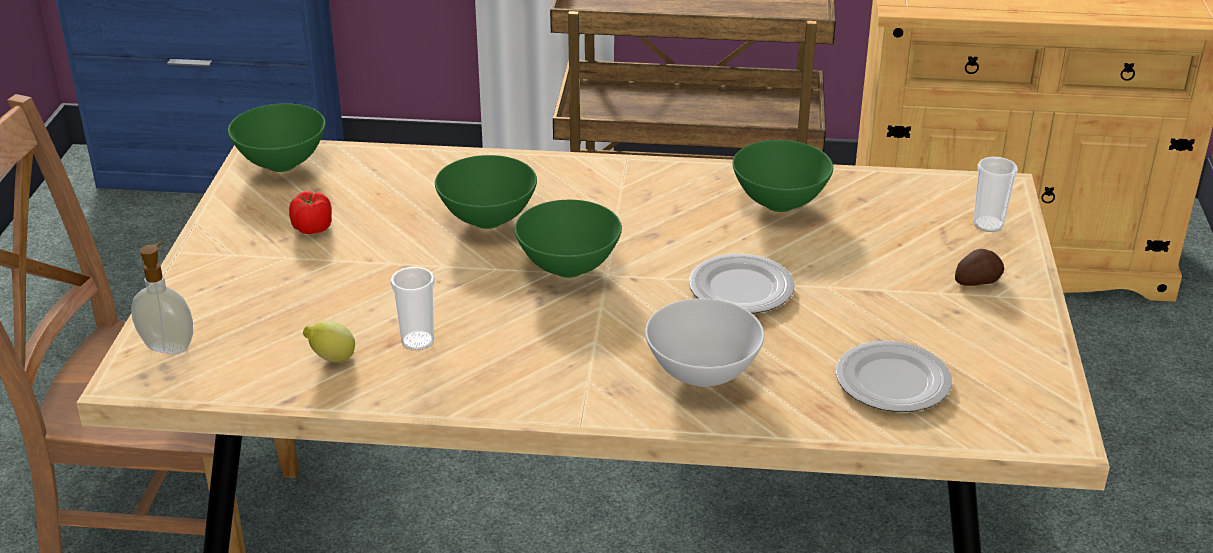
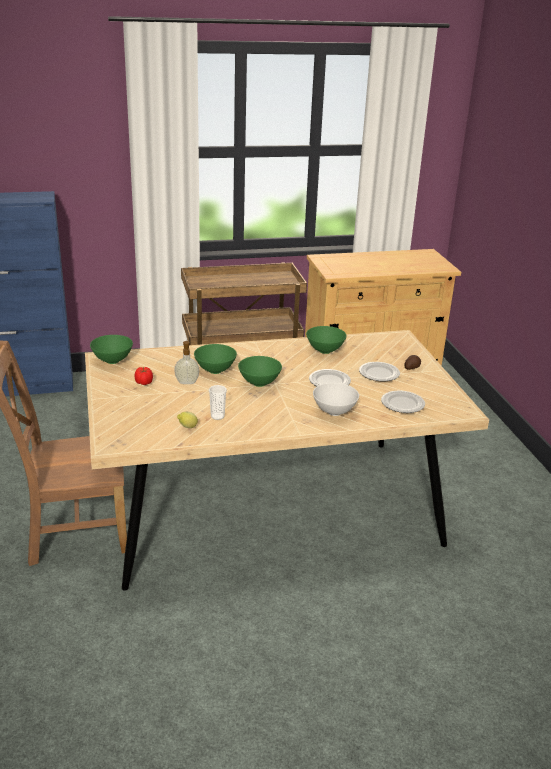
camera: 20 degrees left, 5 degrees down
(169, 346) = (115, 433): soap dispenser -> soap dispenser (187, 382)
(879, 286) = (379, 374): none -> plate
(988, 224) = (404, 348): cup -> none

